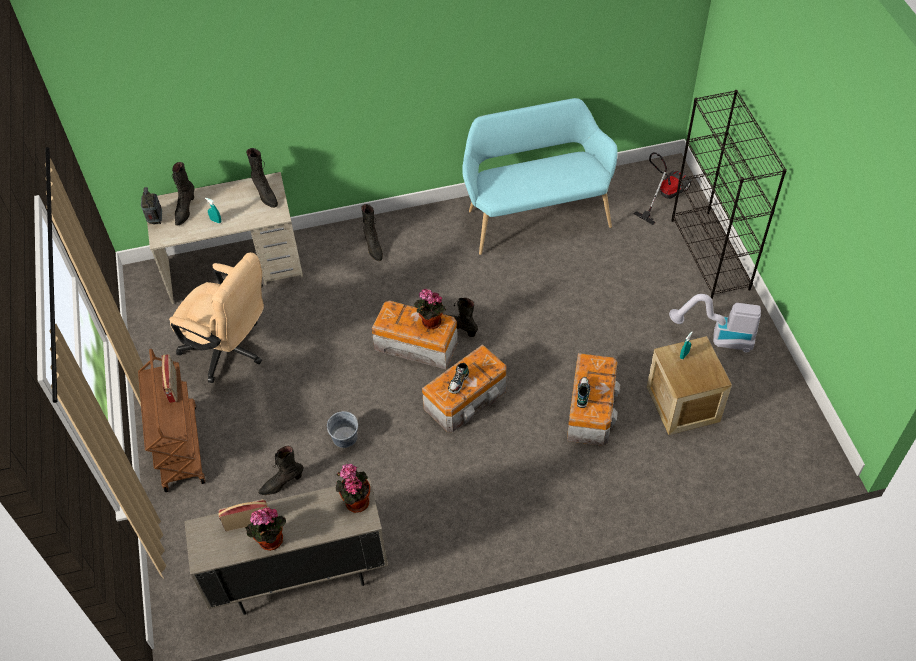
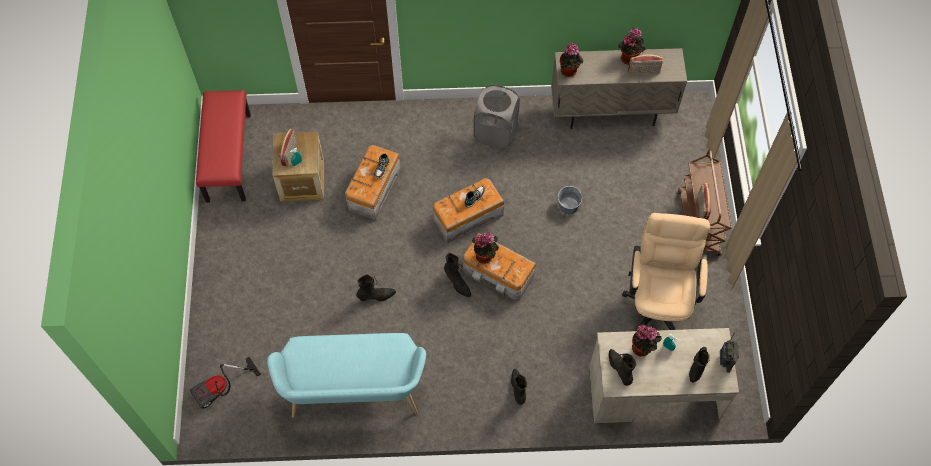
camera: 170 degrees left, 10 degrees up
(230, 351) = (658, 302): beige office chair -> beige office chair turned 60 degrees clockwise
(242, 215) = (642, 348): none -> potted plant
(282, 483) = (619, 179): black boot -> black boot (376, 296)
(456, 514) = (495, 133): none -> grey laundry basket
(698, 364) = (290, 153): none -> radio
(710, 254) = (213, 311): black bookcase -> none
(717, 338) = (248, 229): vacuum cleaner -> none
(787, 413) = (228, 157): none -> red bench

